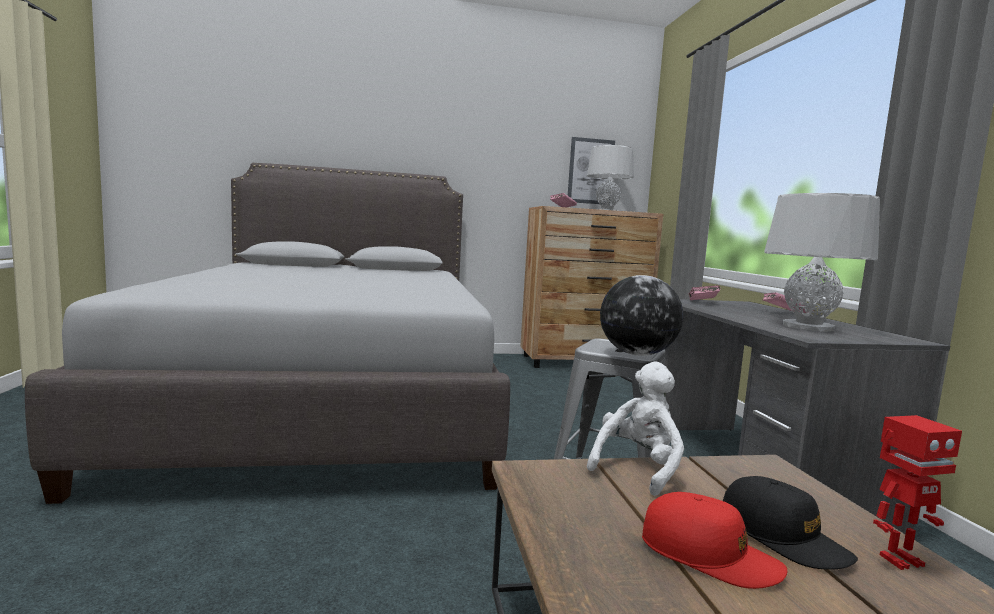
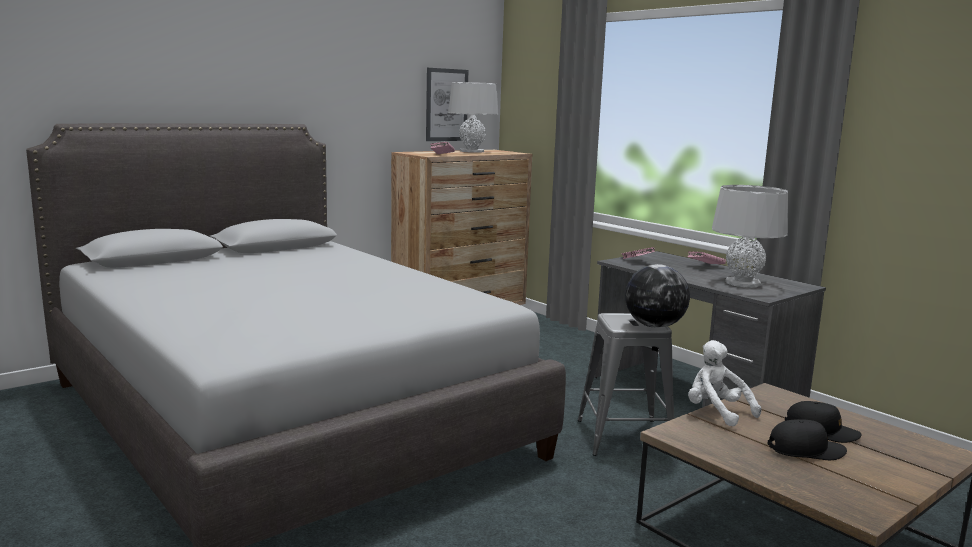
camera: 30 degrees left, 5 degrees up
(637, 467) = (716, 412): white plush toy -> white plush toy turned 45 degrees counterclockwise
(708, 555) = (806, 450): red cap -> black cap
(899, 559) = (869, 427): toy robot -> none

